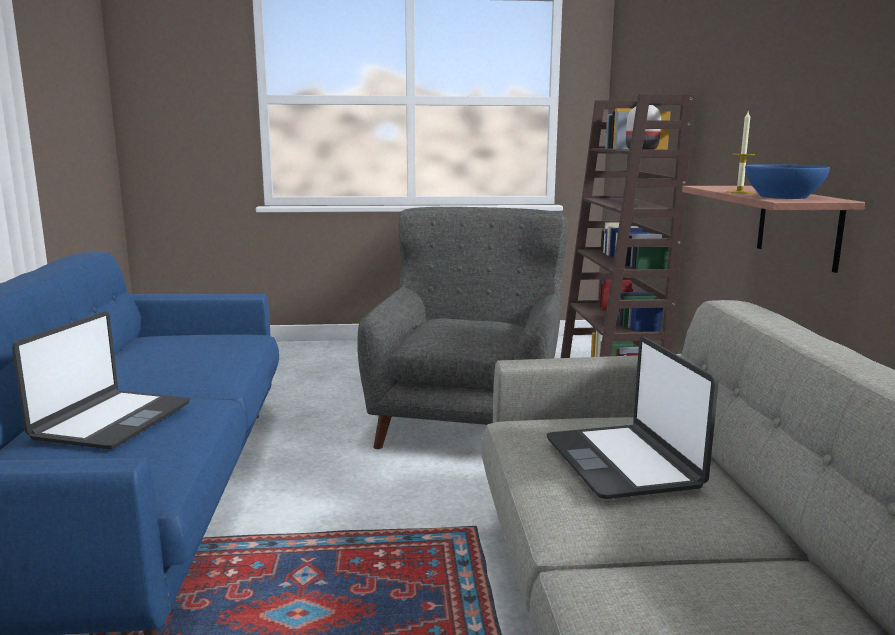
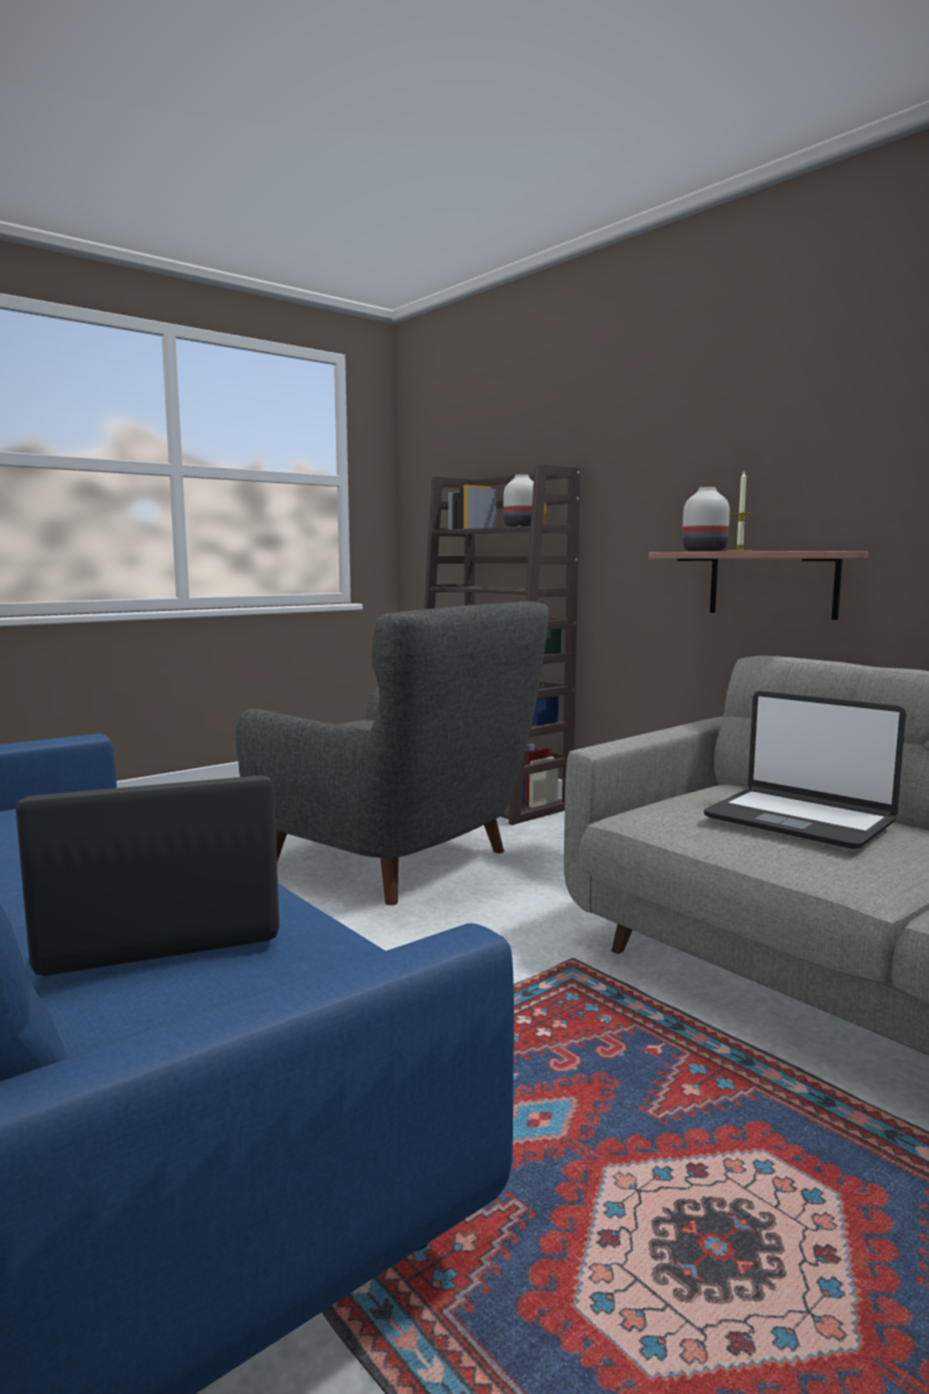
camera: 35 degrees left, 5 degrees down
(111, 421) = (160, 930): laptop -> laptop turned 90 degrees counterclockwise
(466, 421) = (398, 862): grey armchair -> grey armchair turned 150 degrees clockwise
(733, 188) = (704, 551): none -> white vase
(782, 197) = (798, 550): blue bowl -> none

